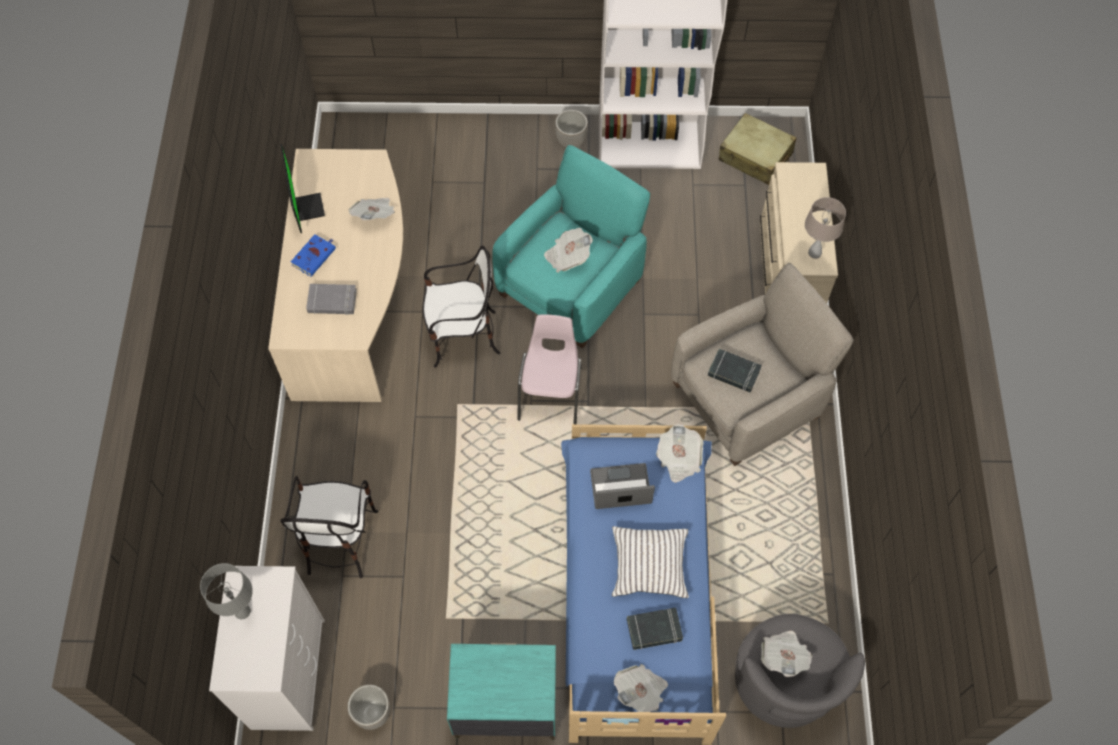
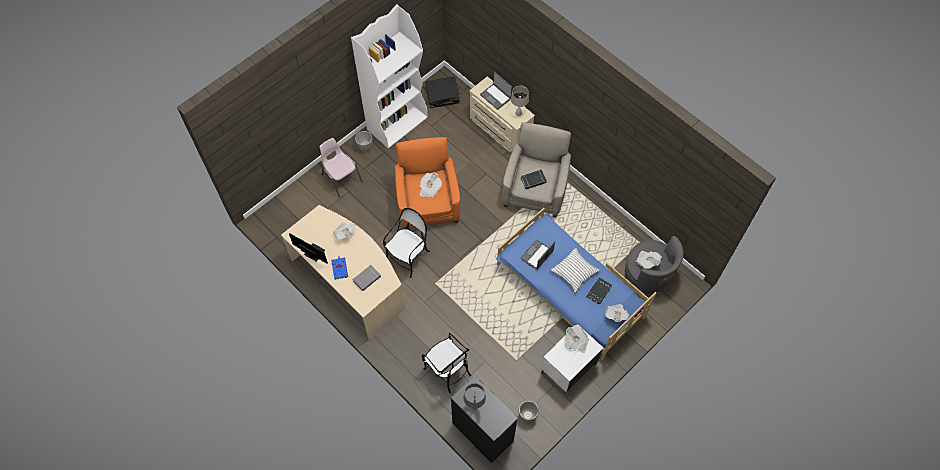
camera: 45 degrees left, 0 degrees up
(288, 672) = (482, 432): white dresser -> black dresser
(505, 706) = (568, 369): turquoise nightstand -> white nightstand
(551, 392) = (464, 248): pink chair -> pink chair (341, 178)
(572, 285) = (428, 202): turquoise armchair -> orange armchair
(679, 459) = (545, 228): newspaper -> newspaper (576, 342)
(755, 157) = (443, 96): beige suitcase -> black suitcase
(806, 202) = (496, 96): none -> laptop

